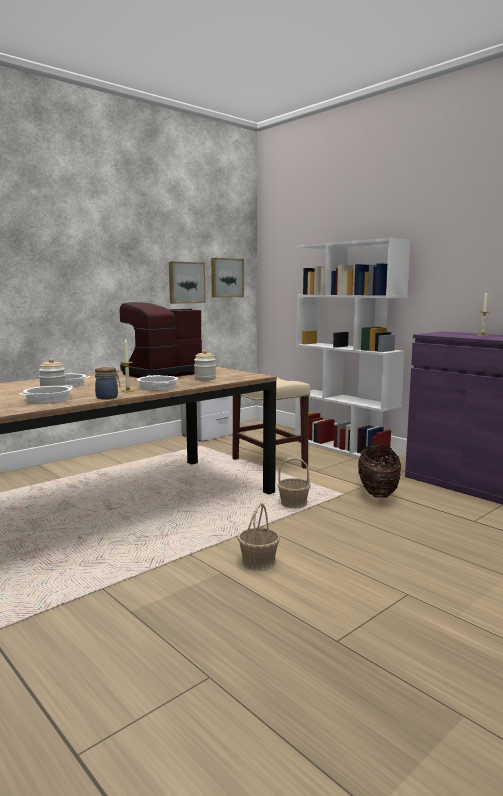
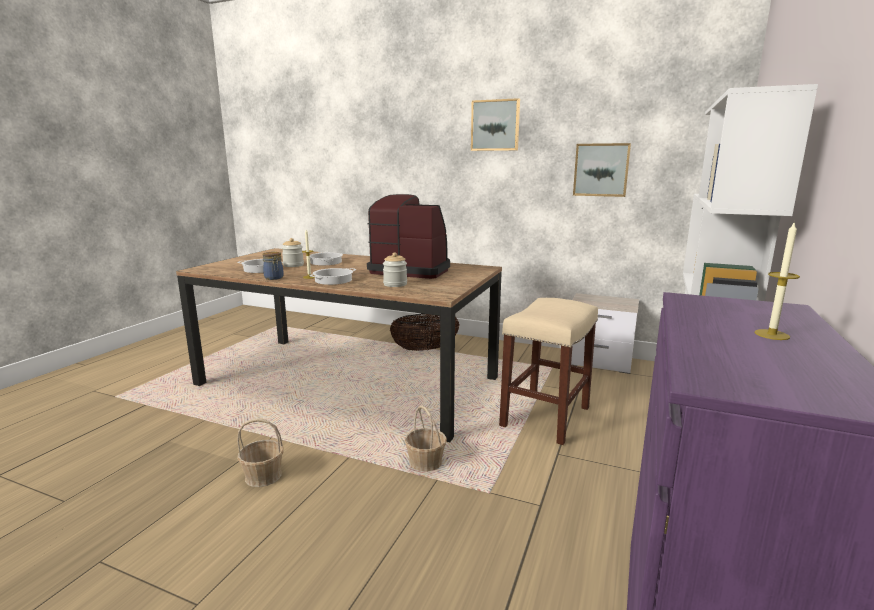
camera: 65 degrees right, 5 degrees up
(226, 278) = (674, 163): picture -> picture (495, 125)
(378, 492) = (525, 524): basket -> basket (425, 349)

